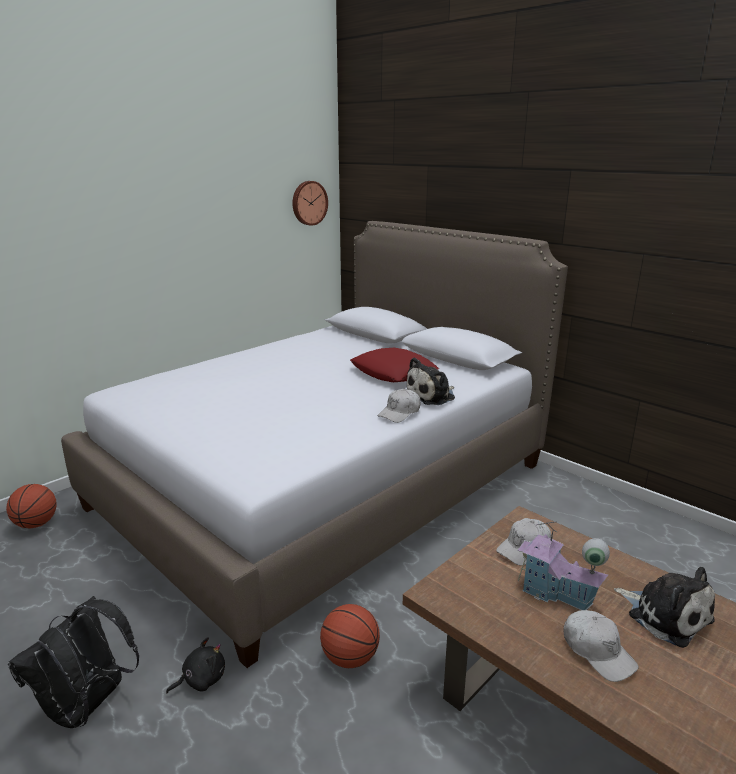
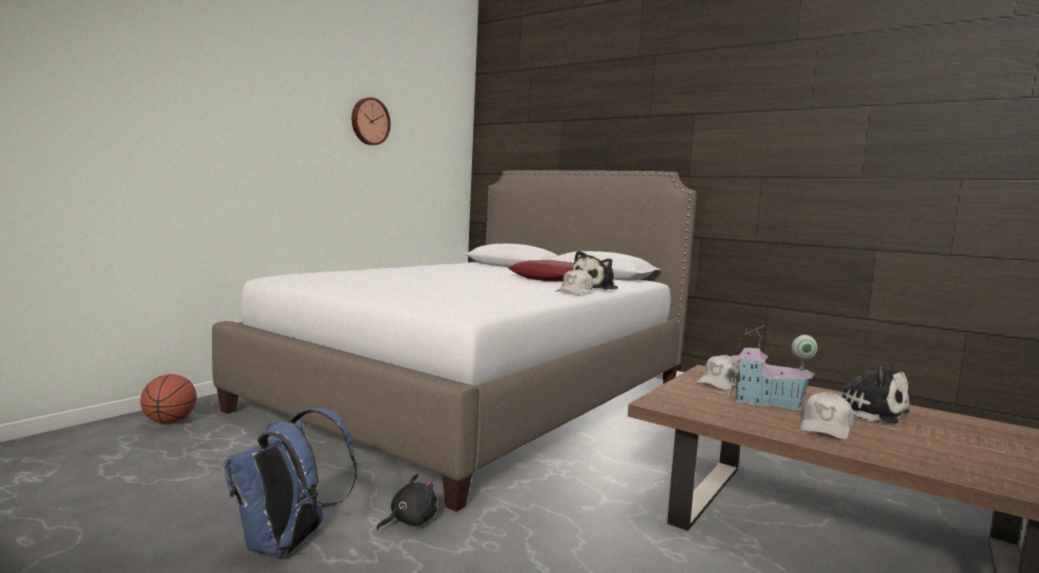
camera: 10 degrees left, 15 degrees down
(88, 707) = (287, 545): black backpack -> blue backpack
(308, 203) = (448, 153): wall clock -> wall clock (369, 121)
(350, 657) = (561, 501): basketball -> none
(597, 651) = (825, 427): white cap -> white cap turned 75 degrees clockwise

